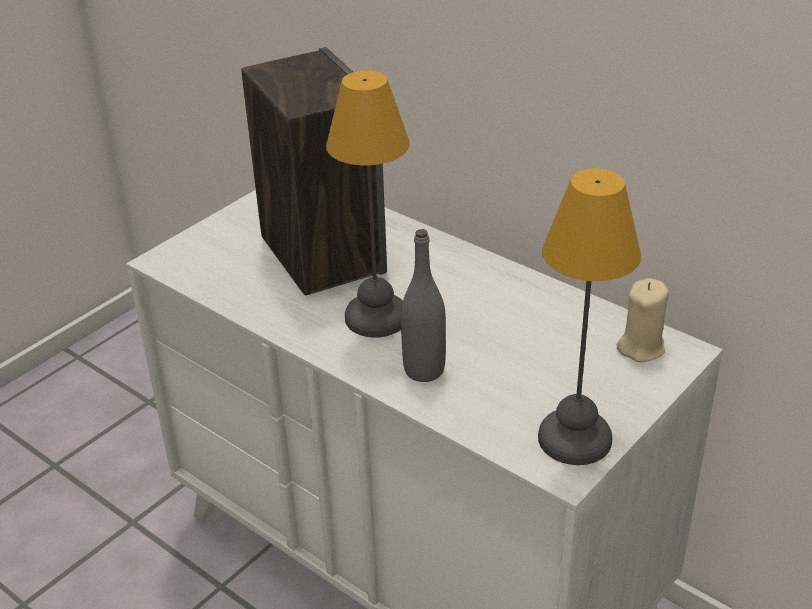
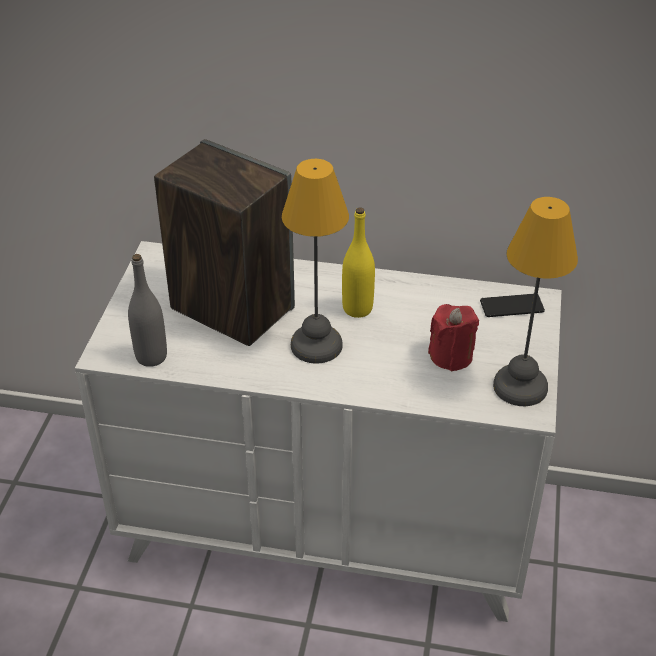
camera: 30 degrees left, 5 degrees up
(424, 370) = (384, 374): grey bottle -> grey bottle (151, 357)
(454, 295) = (357, 309): none -> yellow bottle
(518, 377) = (451, 356): none -> red candle
(641, 347) = (512, 306): beige candle -> phone

